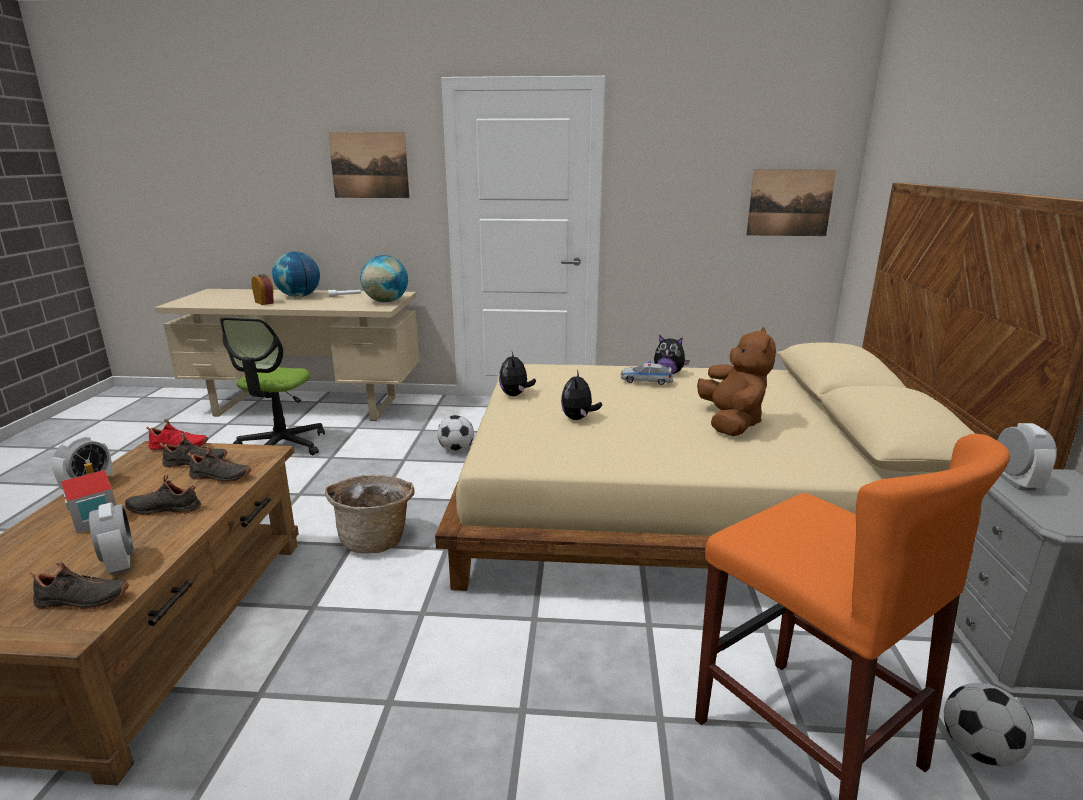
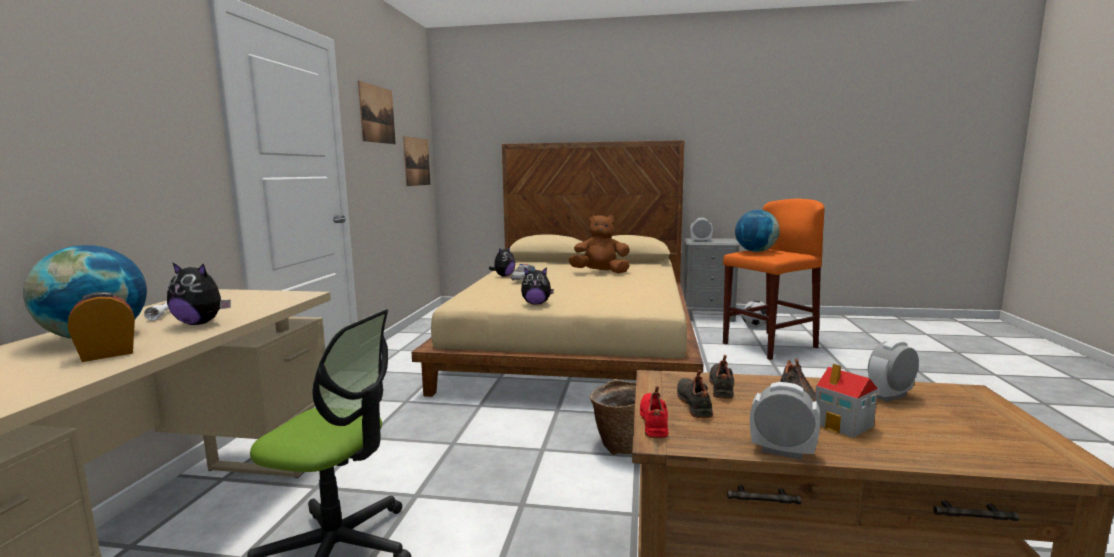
camera: 85 degrees left, 10 degrees down
(82, 601) = (944, 397): black shoe -> none
(369, 165) = (127, 92): picture -> picture (377, 114)
(386, 302) = (262, 295): globe -> globe (755, 251)
(456, 450) = (443, 416): football -> none
(578, 418) = (591, 293): plush toy -> plush toy (200, 323)

